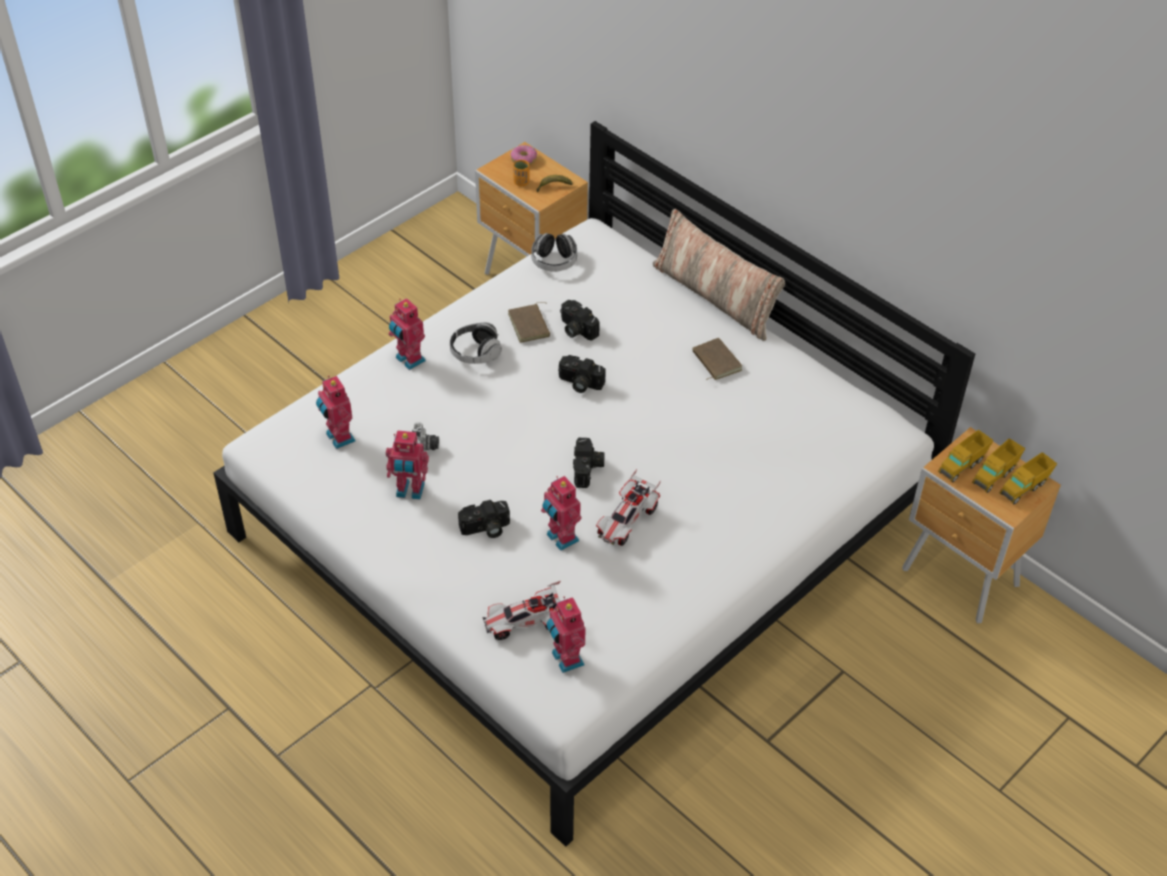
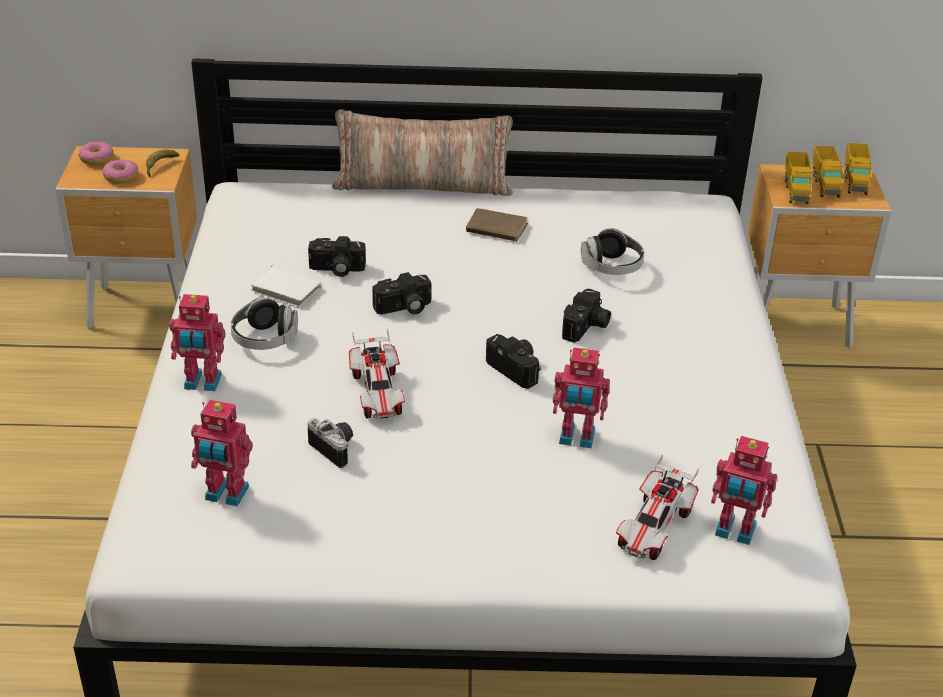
camera: 45 degrees left, 10 degrees down
(410, 491) = (374, 494): toy robot -> none
(485, 529) = (497, 476): camera -> camera (586, 327)
(521, 182) = (121, 177): orange cup -> donut
(530, 325) = (288, 288): brown book -> white book
(554, 262) = (235, 230): headphones -> headphones (612, 267)
(627, 521) = (611, 387): toy car -> toy car (378, 393)

